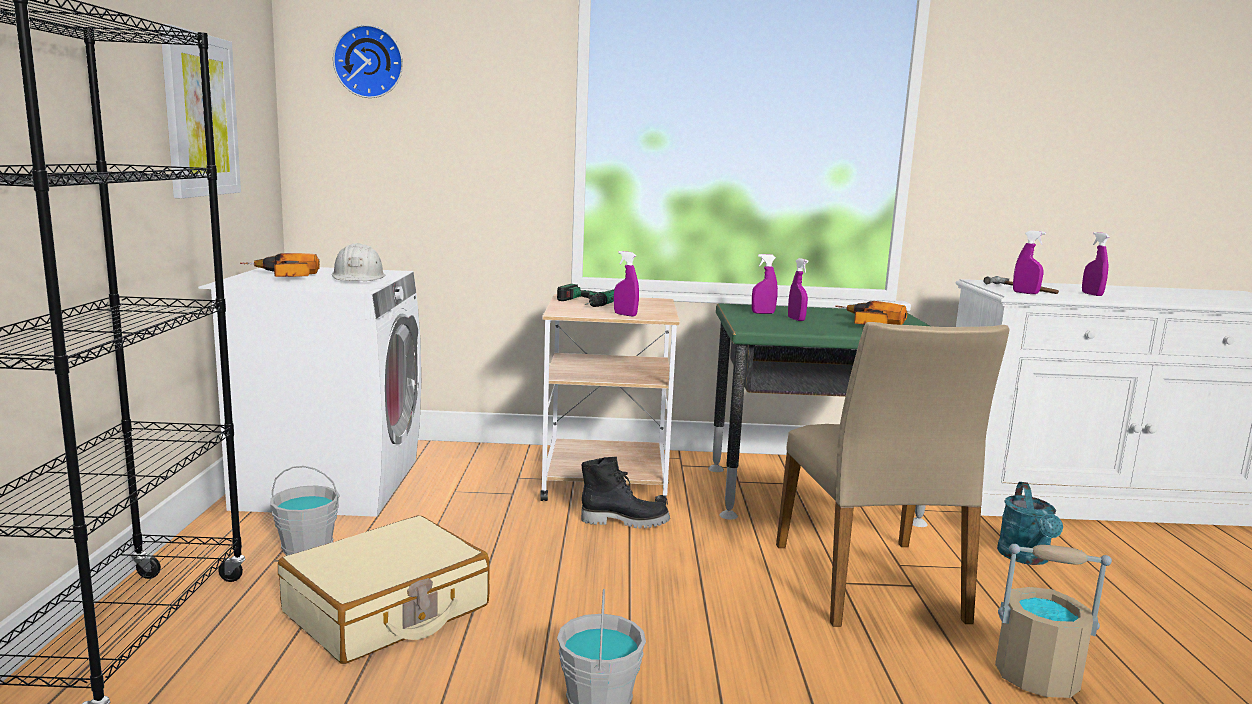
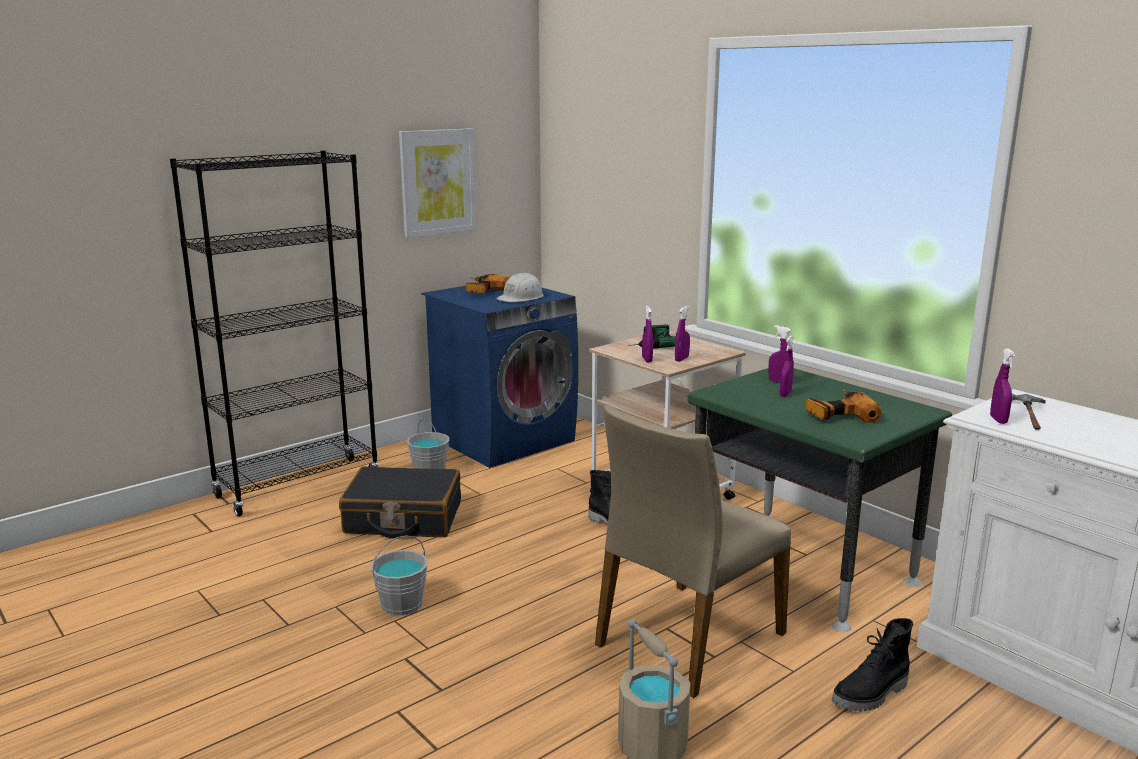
camera: 50 degrees right, 5 degrees up
(327, 482) = (503, 438): white washing machine -> blue washing machine
(369, 62) = (584, 130): wall clock -> none
(387, 610) = (403, 518): beige suitcase -> black suitcase
(1026, 558) = (871, 695): turquoise watering can -> black boot
(1092, 294) = (1094, 441): purple spray bottle -> purple spray bottle (681, 359)

